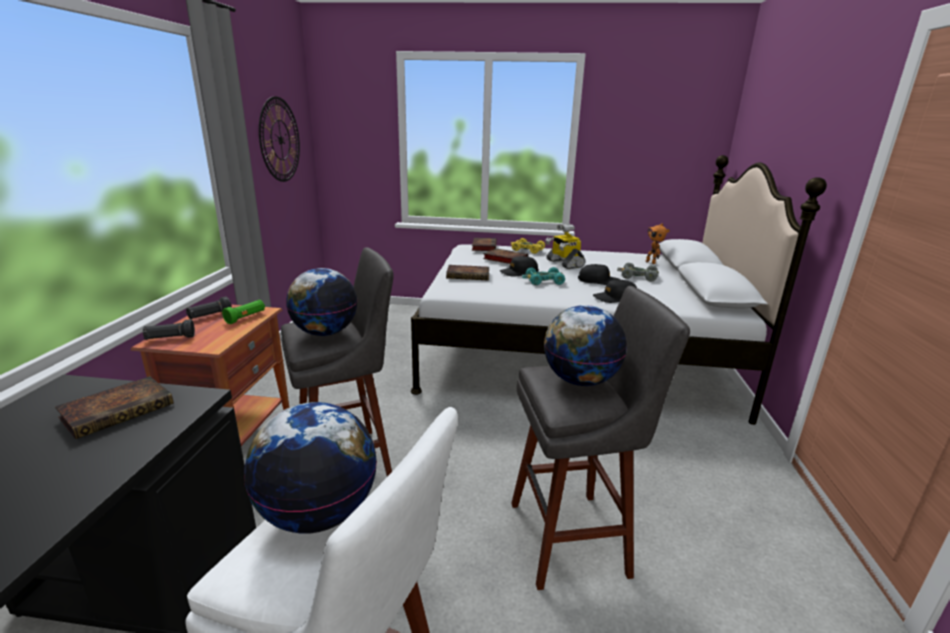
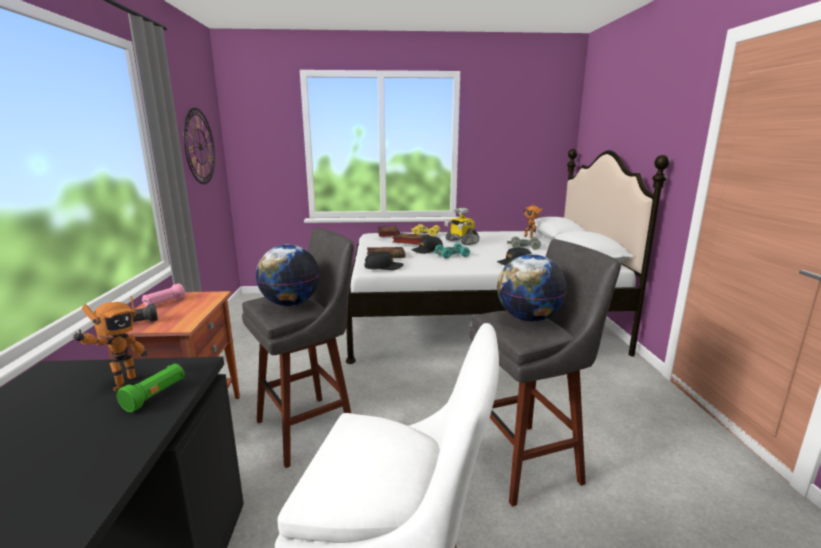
camera: 10 degrees left, 5 degrees down
(120, 410) = (121, 383): book -> toy robot
(210, 316) = (164, 302): black flashlight -> pink flashlight
(246, 318) = (201, 301): green flashlight -> green flashlight (156, 396)
(319, 513) = (369, 437): globe -> none
(598, 281) = (495, 252): black cap -> black cap (383, 267)

